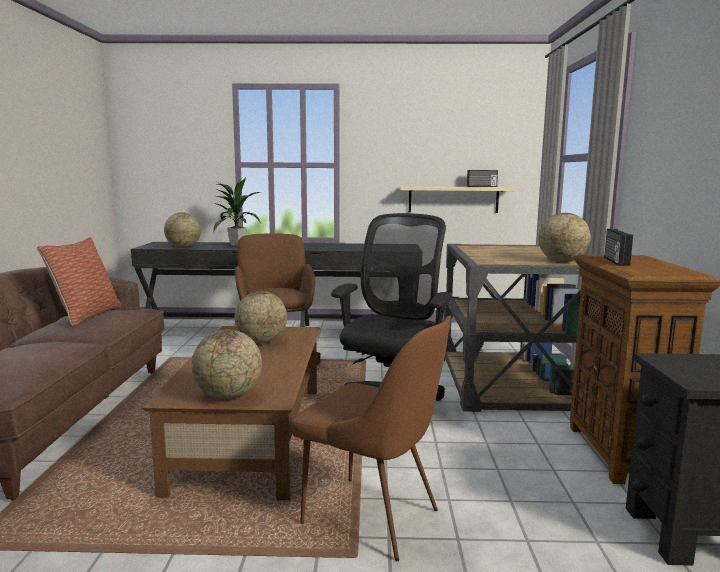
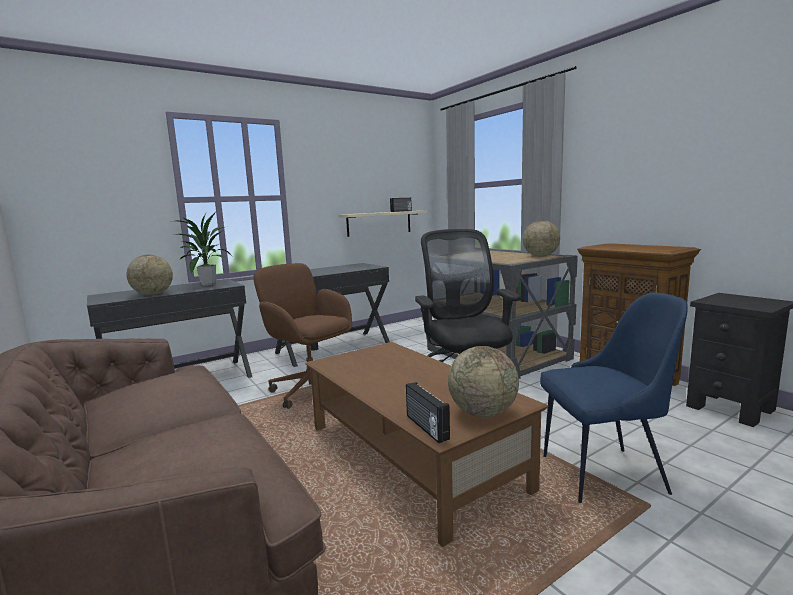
camera: 35 degrees left, 0 degrees up
(86, 315) = (149, 389): pillow -> none
(261, 342) = (381, 364): globe -> none
(372, 517) = (603, 474): brown chair -> blue chair
(615, 261) = (620, 247): radio -> radio (426, 427)

